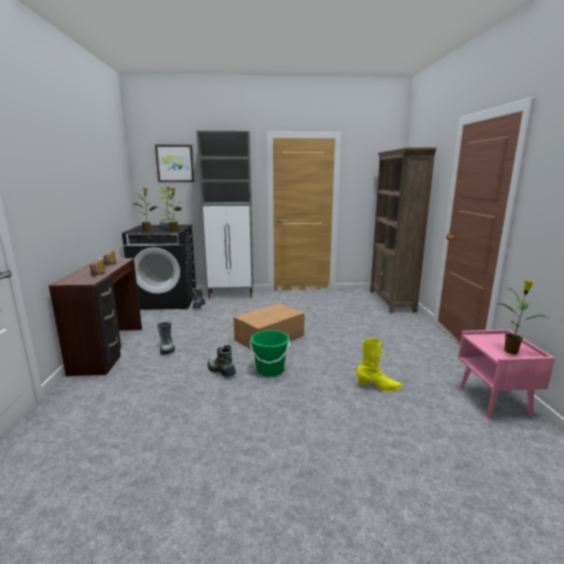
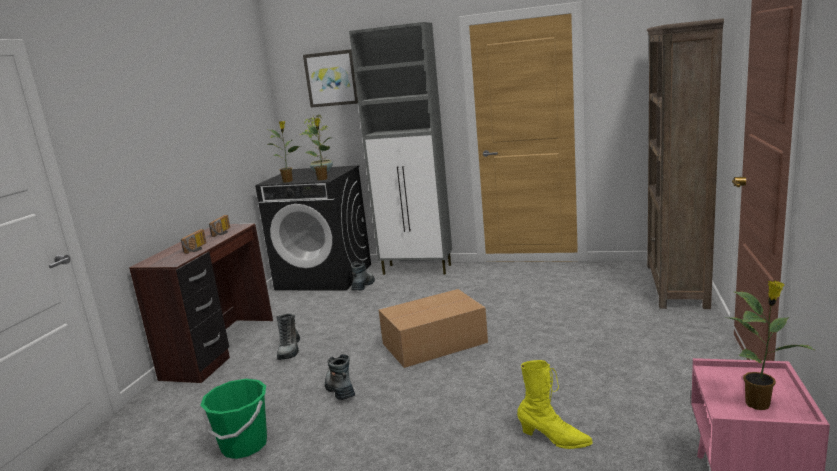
camera: 20 degrees right, 0 degrees up
(270, 370) = (406, 395): green bucket -> green bucket (244, 445)

